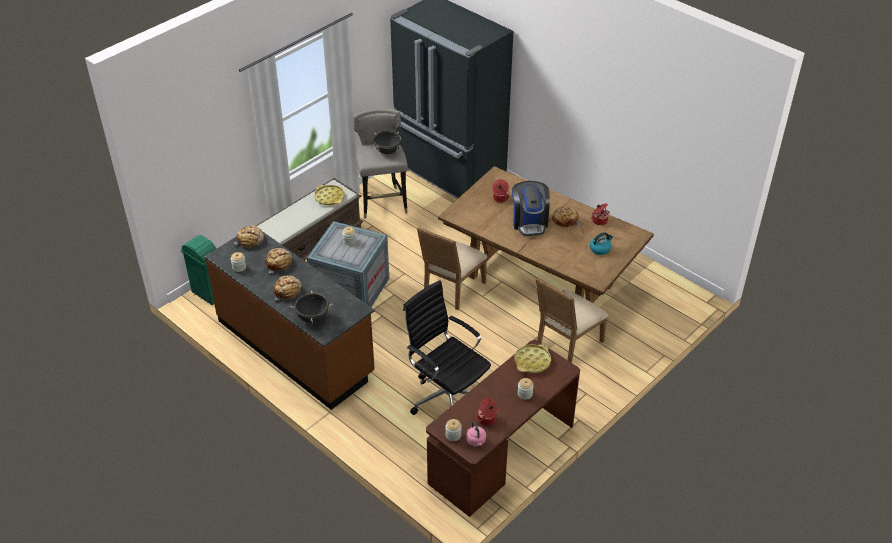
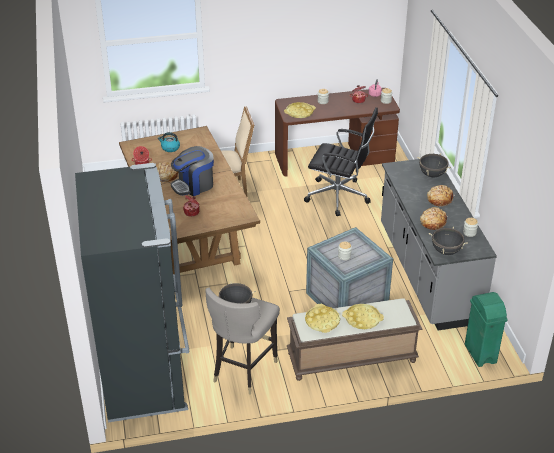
camera: 145 degrees left, 5 degrees down
(250, 240) = (446, 251): bread -> black cooking pot
(296, 347) = (427, 273): brown counter -> grey counter
(300, 212) = (362, 319): none -> yellow tray
(447, 396) = (339, 197): black office chair -> black office chair turned 60 degrees counterclockwise
(451, 290) = (265, 260): beige chair -> none
(529, 222) = (194, 185): coffee machine -> coffee machine turned 150 degrees counterclockwise

